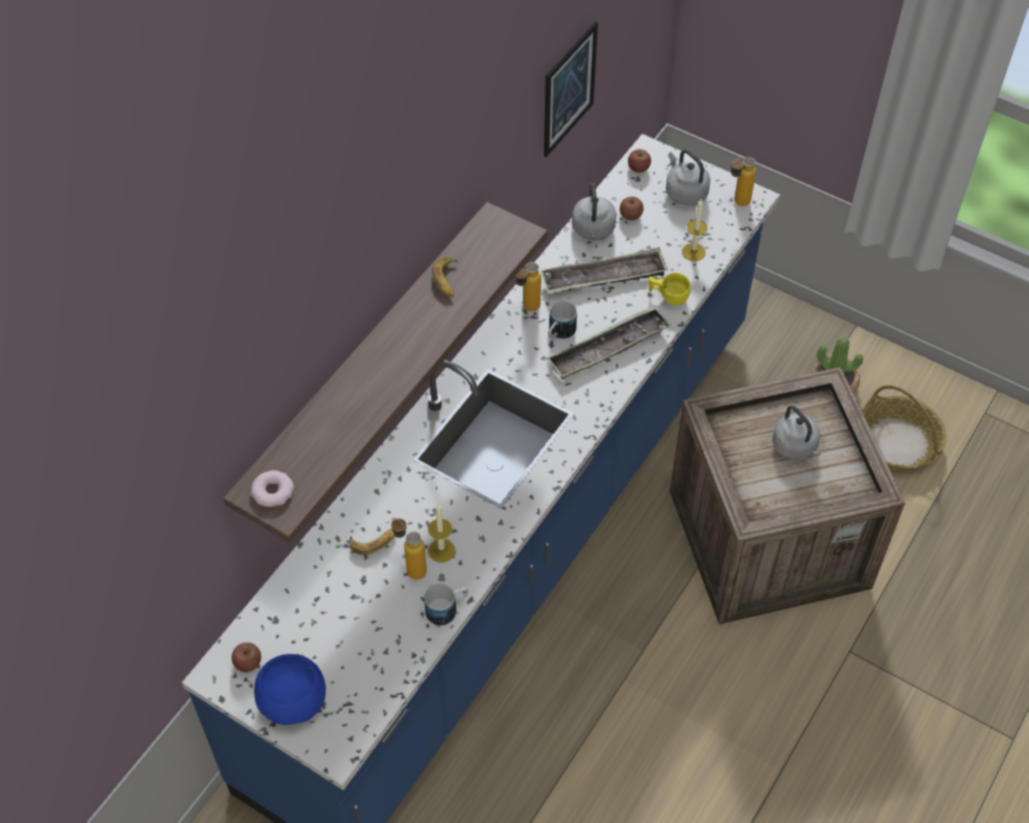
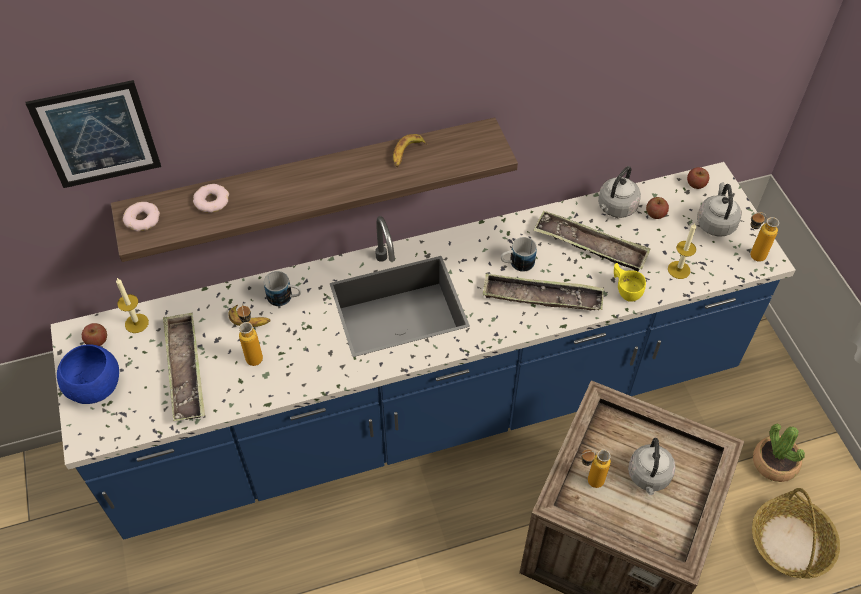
camera: 40 degrees right, 0 degrees up
(319, 433) = (212, 201): none -> donut
(363, 626) = (185, 370): none -> tray
(441, 550) = (284, 357): candle -> candle (136, 323)
(447, 609) = (247, 399): mug -> mug (285, 298)
(526, 309) = (510, 232): bottle -> bottle (588, 481)
(569, 89) = (630, 68): picture -> picture (97, 135)

